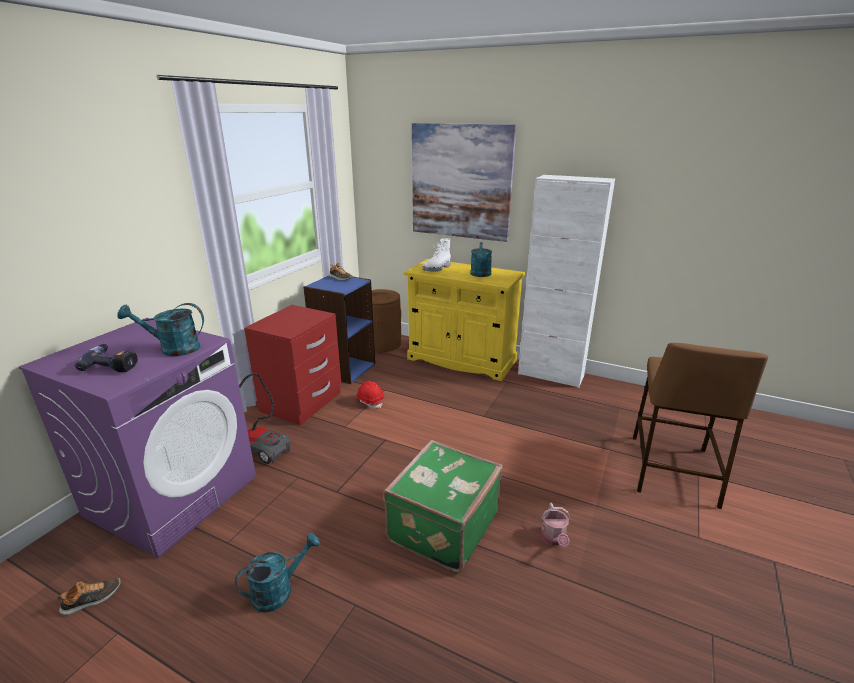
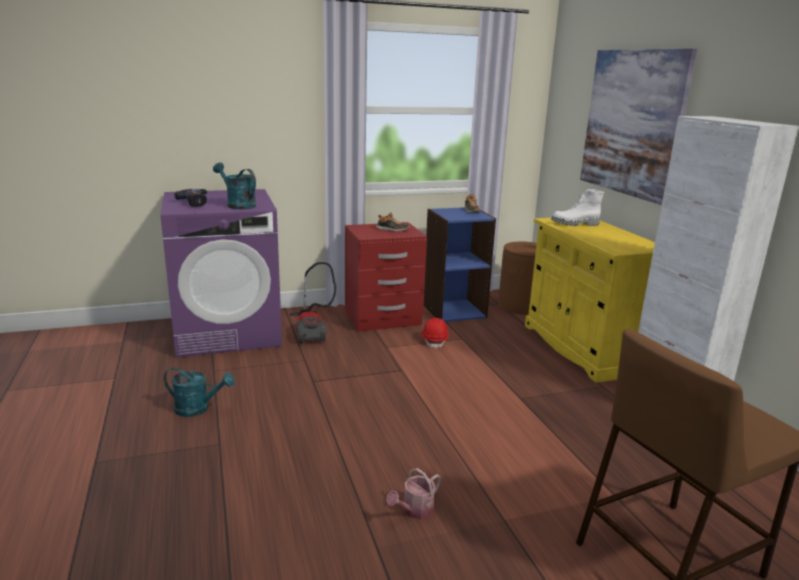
camera: 45 degrees right, 5 degrees down
(92, 599) = (127, 358): shoe -> shoe (392, 229)
(441, 526) = (343, 443): green suitcase -> none
(481, 275) = (611, 239): turquoise watering can -> none

